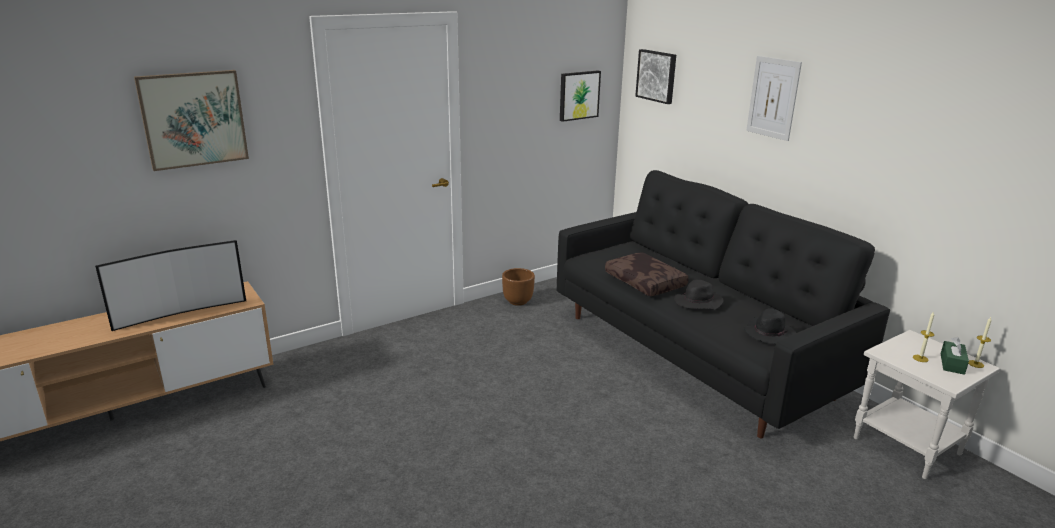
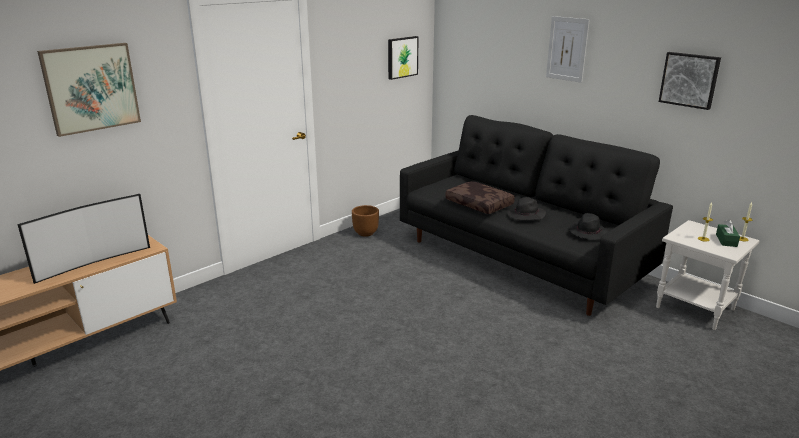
camera: 10 degrees left, 0 degrees up
(657, 76) = (465, 38): picture -> picture (689, 80)

